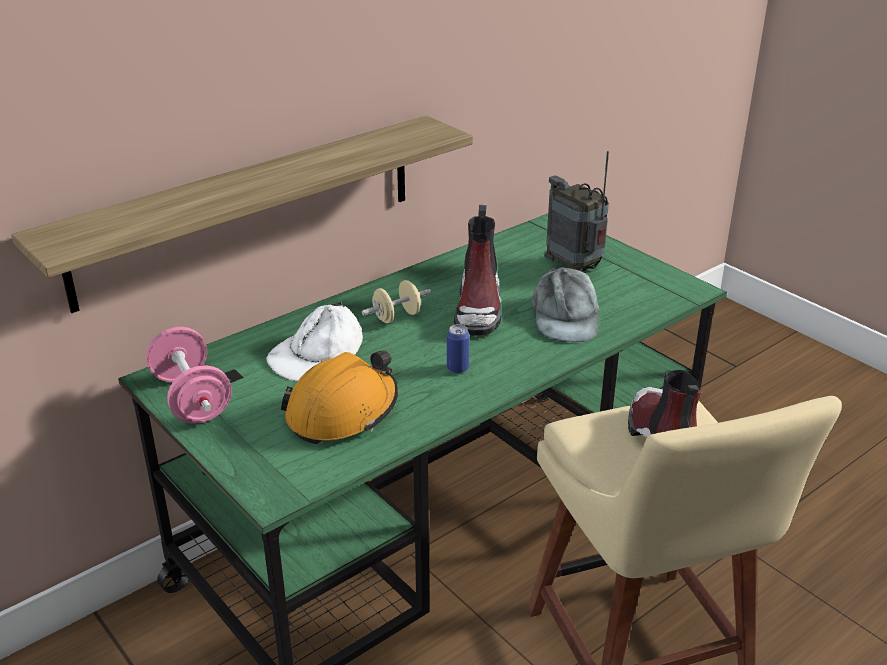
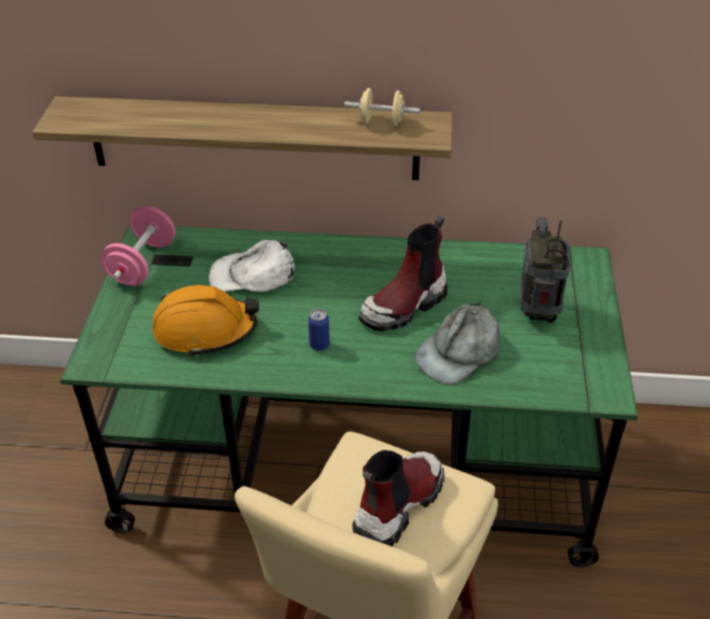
camera: 45 degrees right, 10 degrees up
(397, 317) = (341, 277): beige dumbbell -> beige dumbbell (381, 122)

